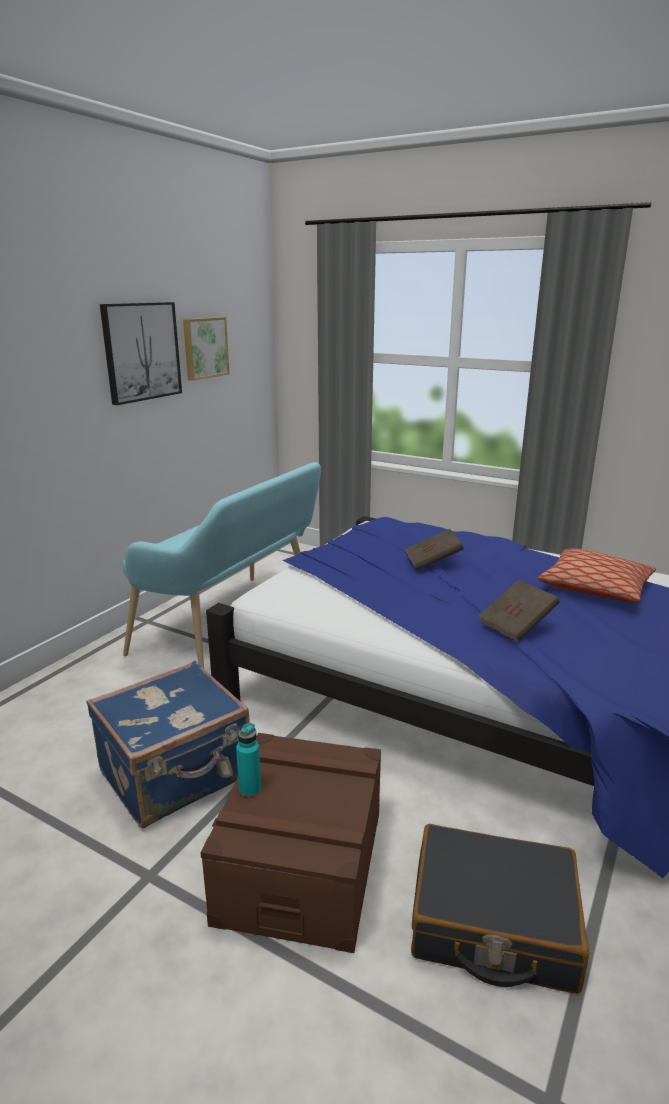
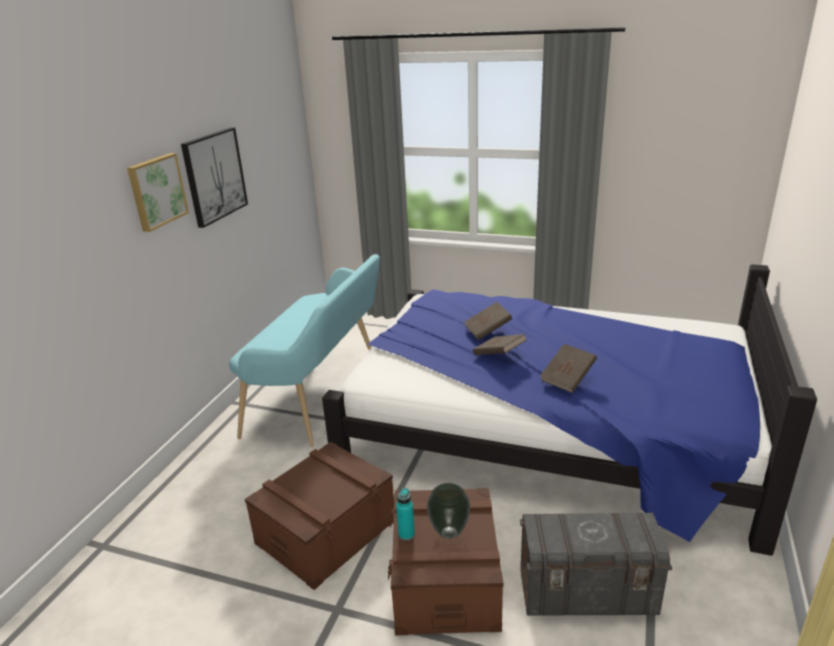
camera: 10 degrees left, 5 degrees up
(177, 775) = (326, 531): blue suitcase -> brown storage box
(204, 348) = (259, 159): picture -> picture (156, 191)
(306, 797) = (449, 533): none -> vase
(436, 589) = (499, 355): none -> brown book
(493, 923) = (587, 593): black suitcase -> grey storage box
(595, 588) = (613, 337): pillow -> none

